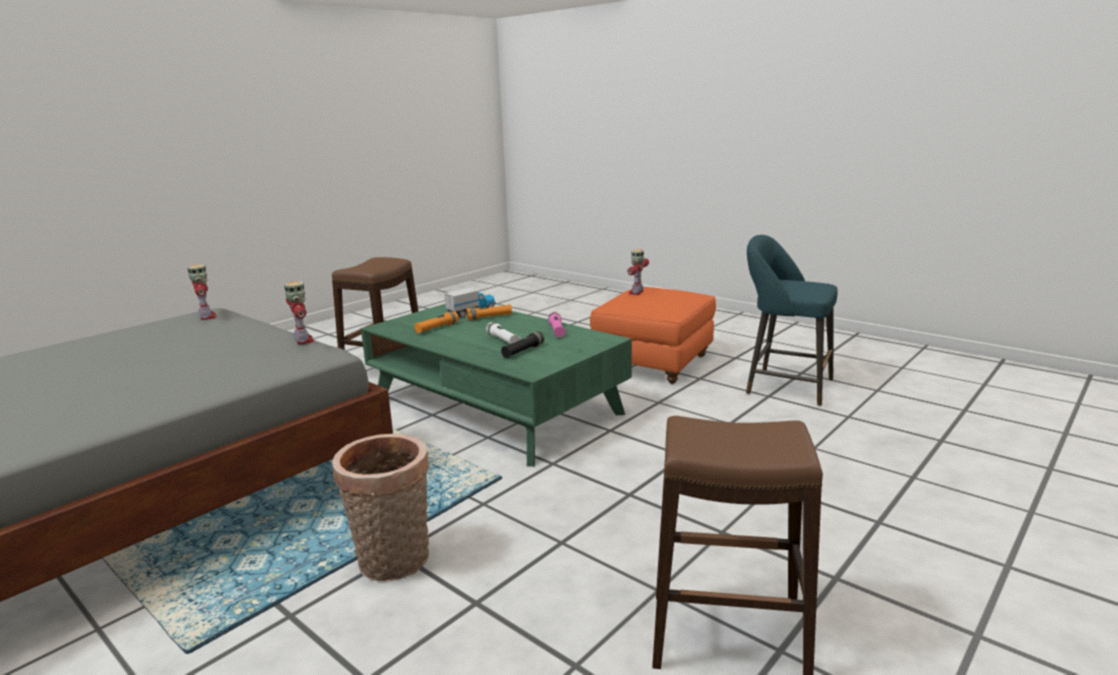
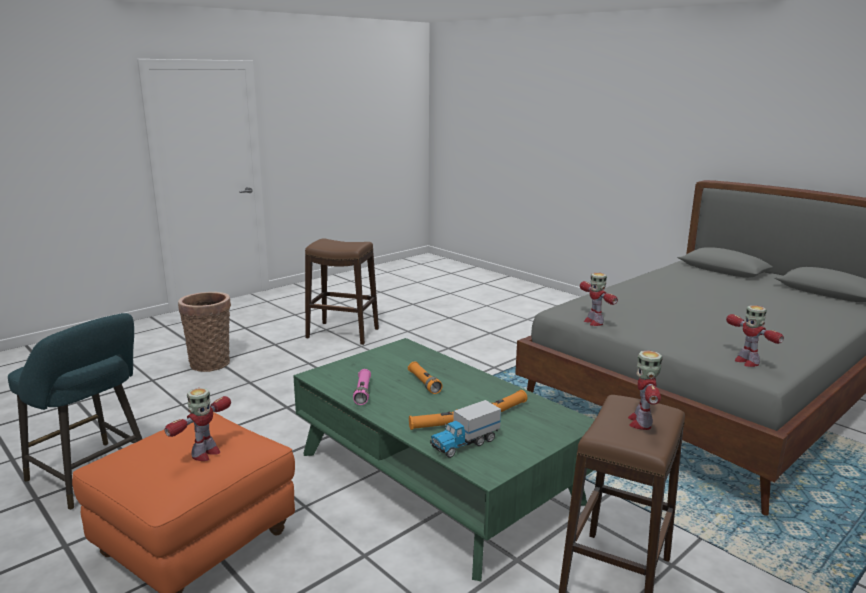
camera: 175 degrees left, 0 degrees up
(367, 264) = (641, 422): none -> toy robot
(393, 563) = (494, 363): basket -> basket (210, 362)
(503, 340) = (424, 383): white flashlight -> orange flashlight
(523, 351) = (406, 367): black flashlight -> none

